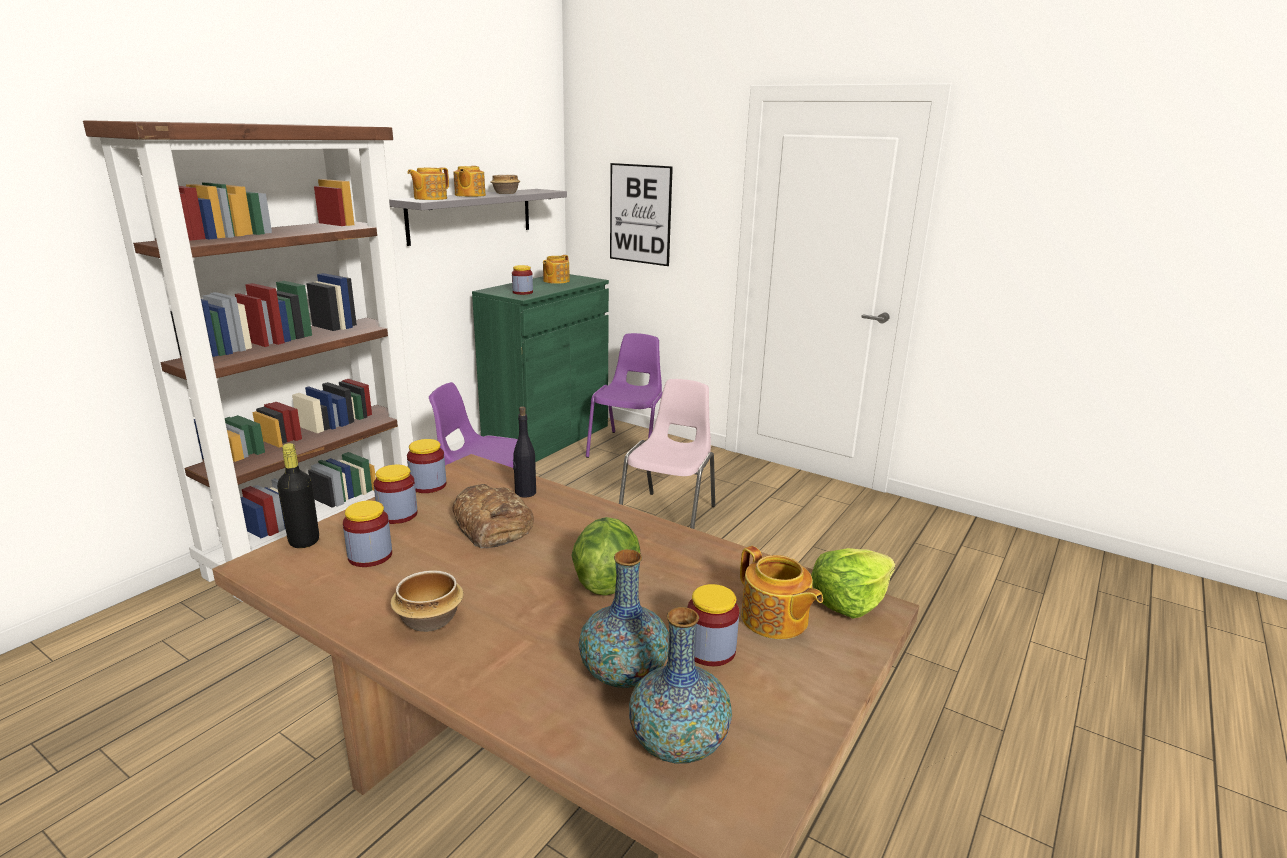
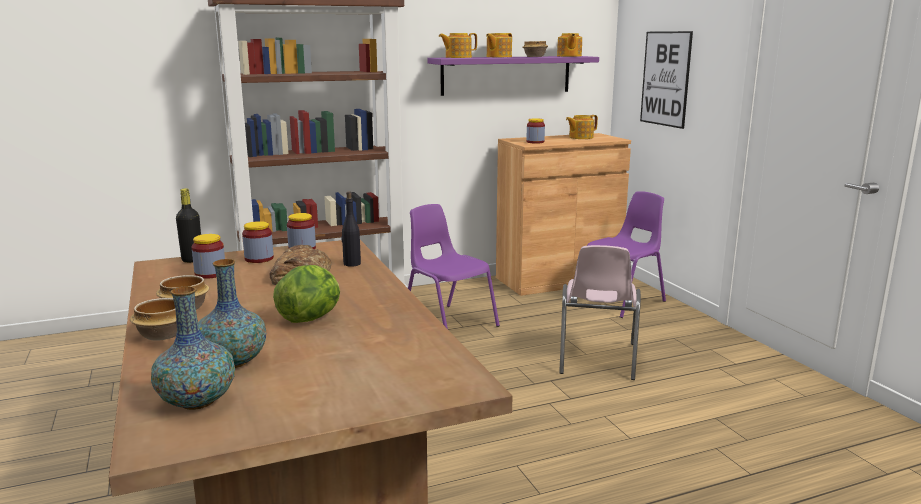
camera: 35 degrees right, 5 degrees down
(469, 671) = (161, 335): none -> bowl
(471, 215) = (506, 75): grey shelf -> purple shelf
(547, 437) = (558, 279): green cabinet -> brown cabinet
(669, 517) = (596, 359): pink chair -> pink chair turned 135 degrees clockwise
(710, 650) = (304, 368): jar -> none
(774, 620) = (379, 368): teapot -> teapot (569, 56)
(849, 600) = (457, 375): lettuce -> none

